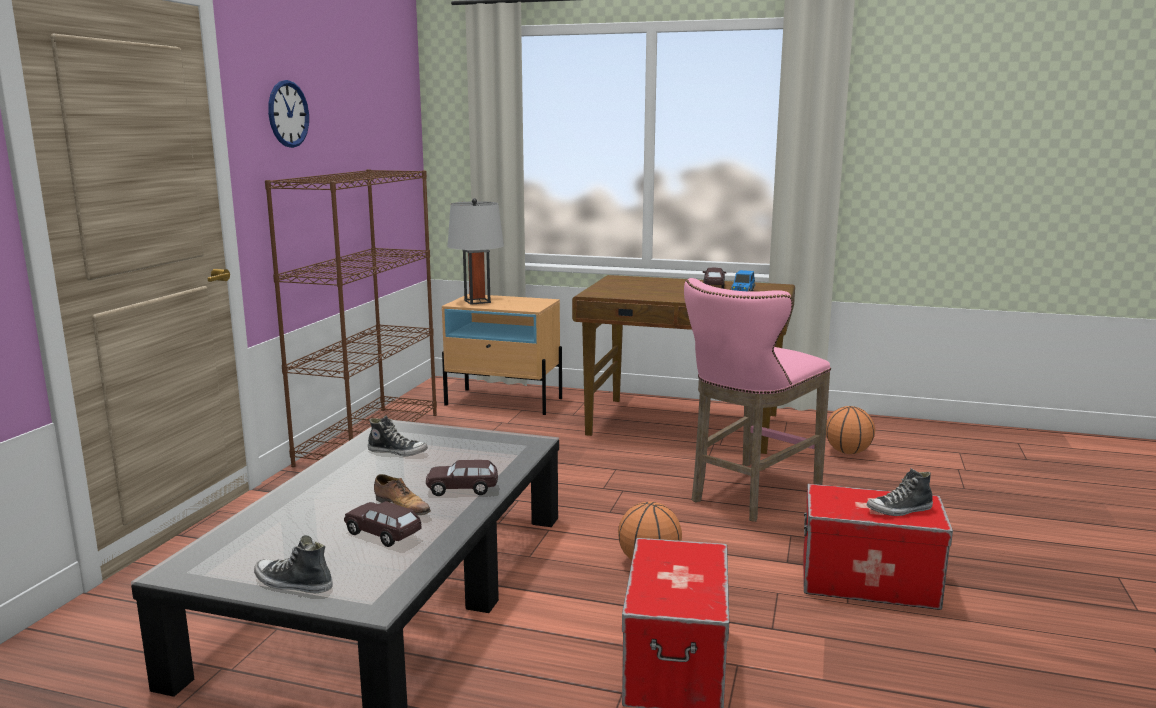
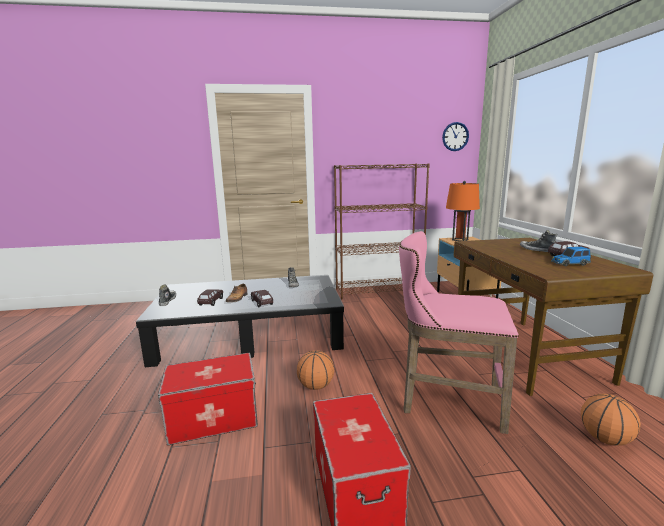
camera: 65 degrees right, 0 degrees up
(288, 114) = (356, 136): wall clock -> wall clock (455, 136)
(477, 301) = (460, 240): grey table lamp -> orange table lamp
(899, 510) = (354, 443): shoe -> shoe (537, 250)

